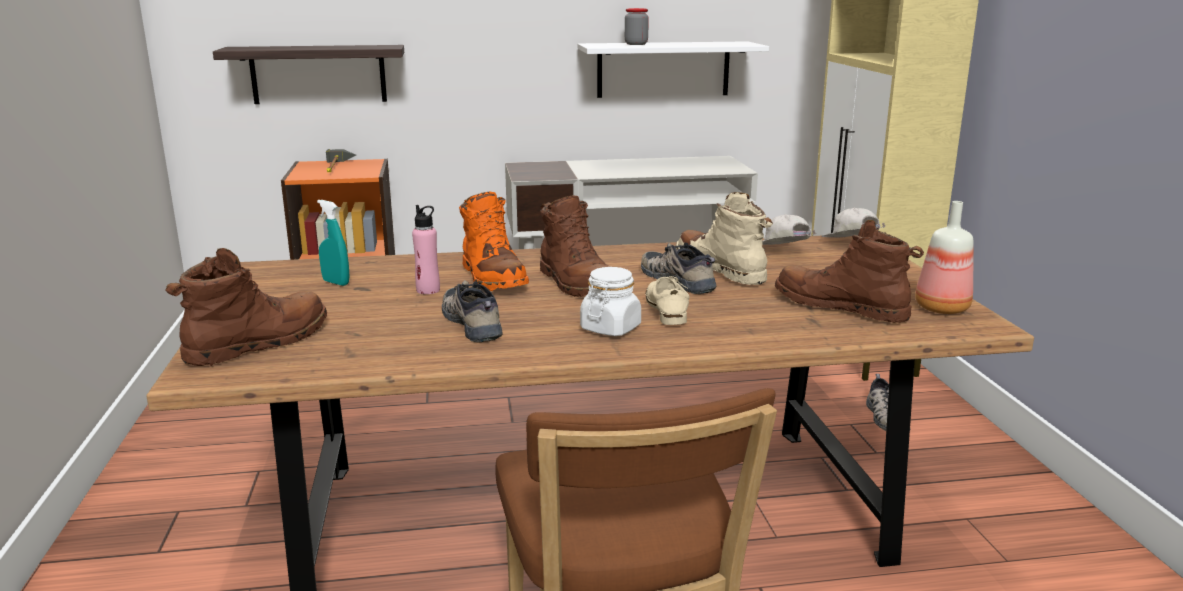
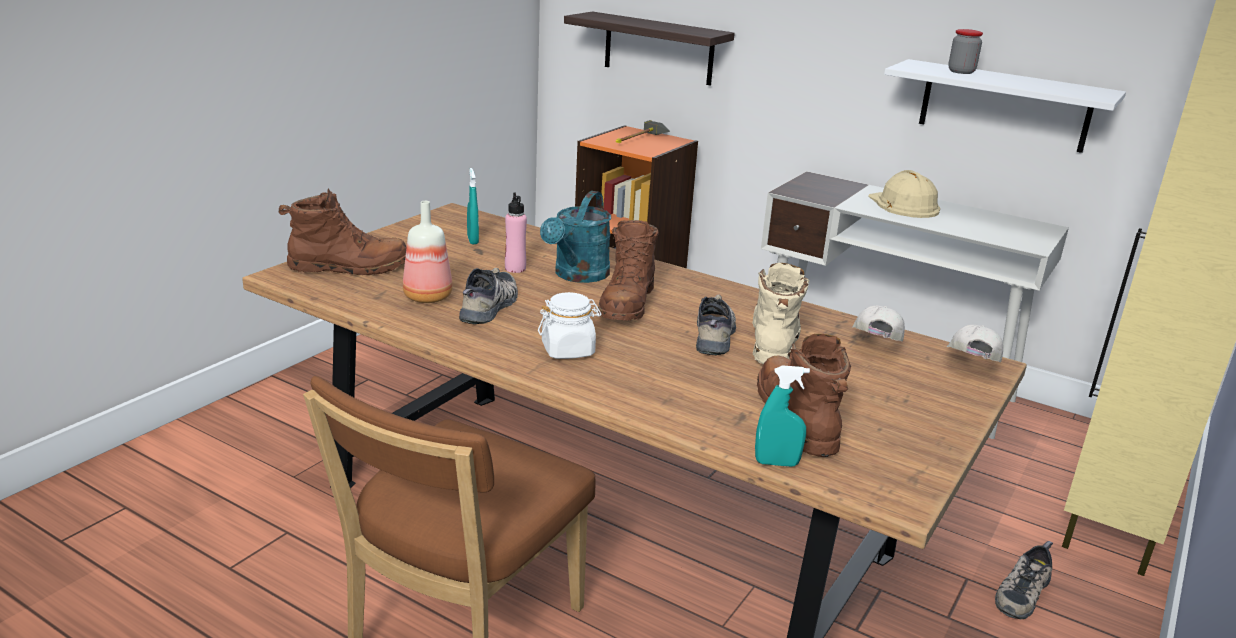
camera: 40 degrees right, 5 degrees up
(492, 278) = (578, 276): orange boot -> turquoise watering can
(616, 167) = (903, 205): none -> beige hard hat
(666, 309) = (643, 354): beige shoe -> none
(892, 336) = (776, 463): none -> turquoise spray bottle
(940, 308) = (895, 463): bottle -> bottle (427, 296)

